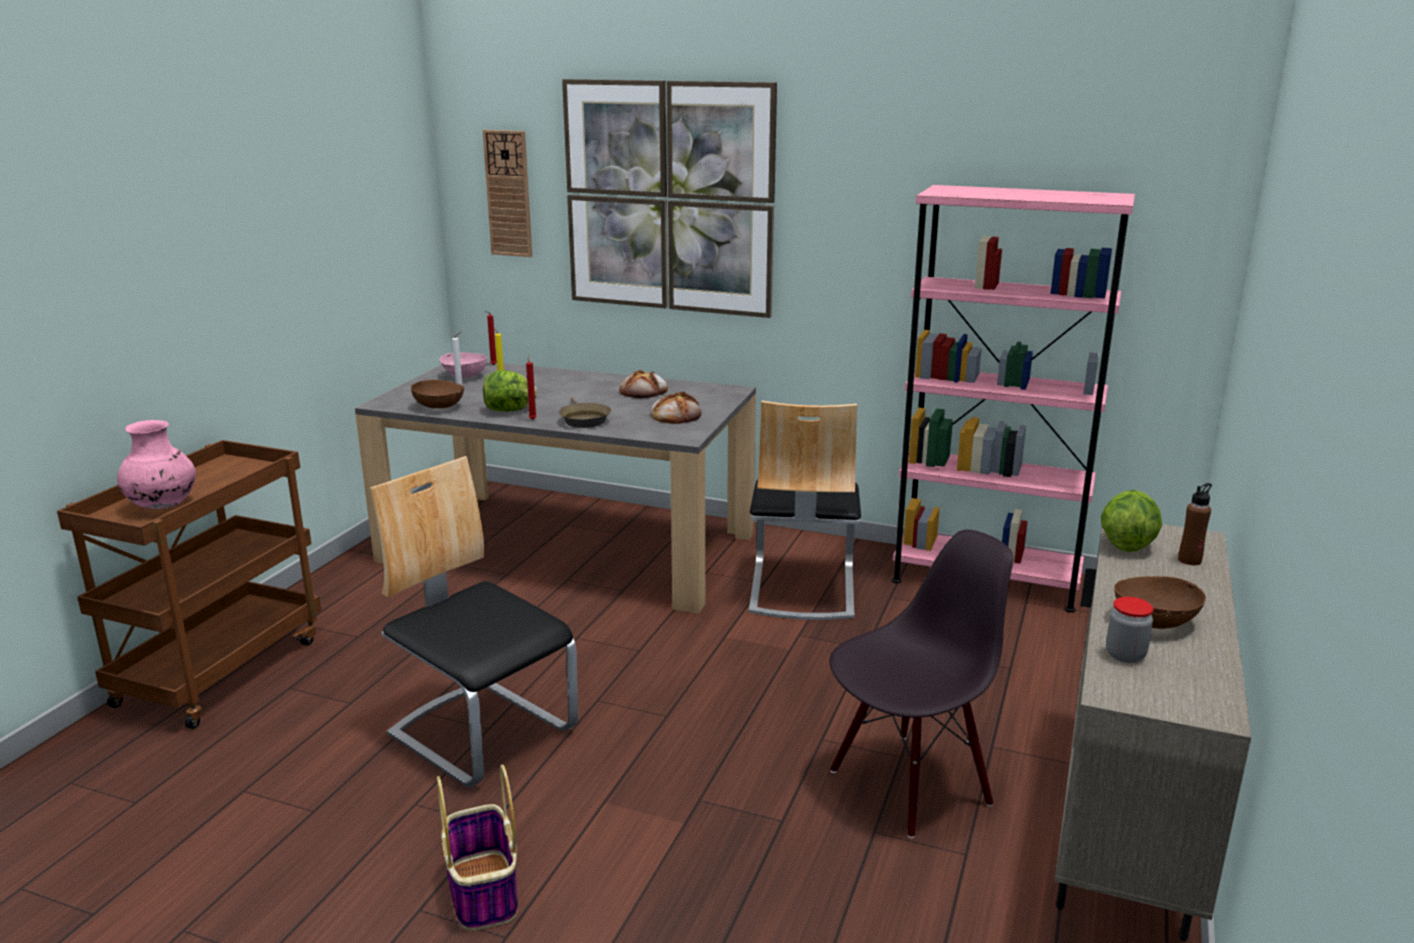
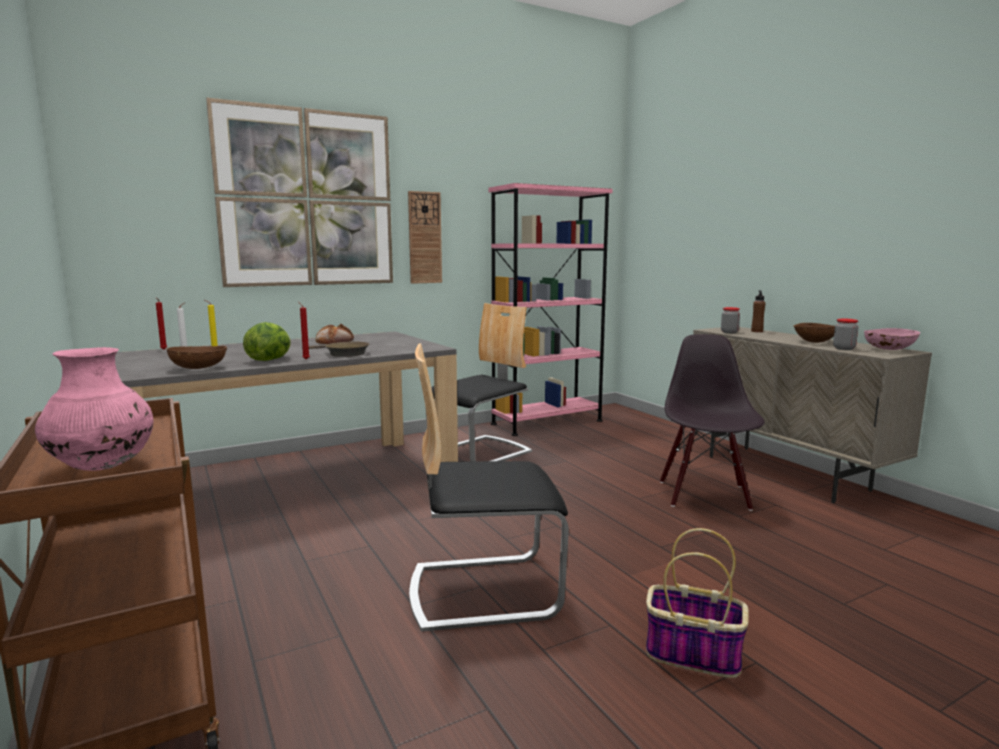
camera: 50 degrees left, 10 degrees down
(463, 376) = (157, 356): pink bowl -> pink bowl (889, 349)
(508, 194) = (146, 197): wall clock -> wall clock (424, 238)
(676, 415) = (395, 343): bread -> none
(801, 588) = (481, 452): chair -> chair turned 90 degrees counterclockwise
(1126, 544) = (729, 332): lettuce -> jar

